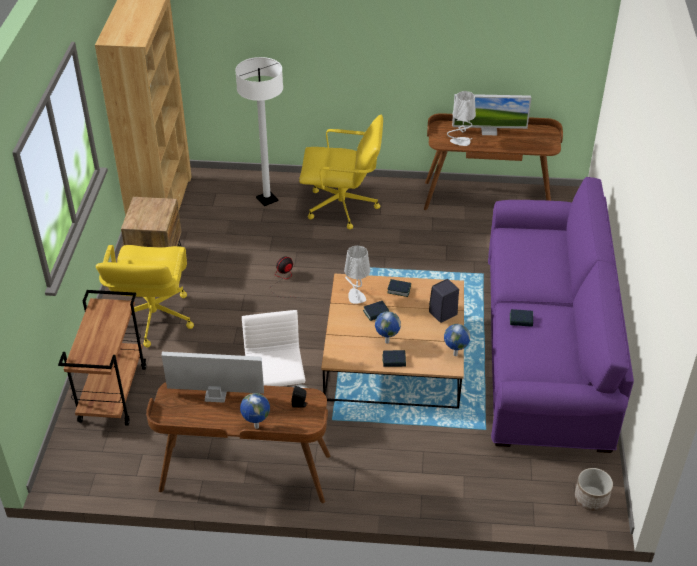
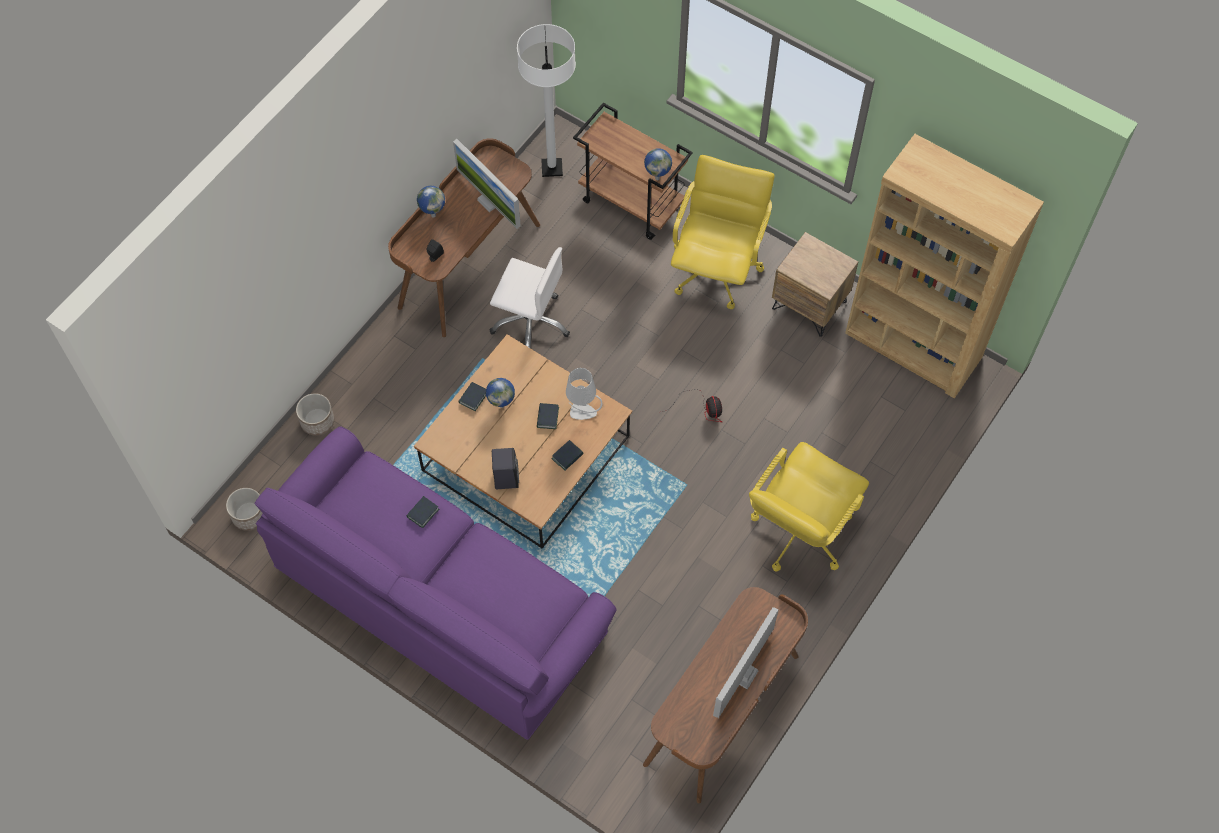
camera: 120 degrees right, 20 degrees up
(153, 319) = (716, 269): yellow office chair -> yellow office chair turned 75 degrees clockwise
(216, 395) = (489, 201): monitor -> monitor turned 105 degrees clockwise
(267, 199) = (861, 458): white floor lamp -> white floor lamp (552, 168)
(454, 354) = (445, 454): globe -> globe (657, 178)
(460, 142) = (740, 625): grey table lamp -> none
(474, 499) = (317, 421): none -> planter

